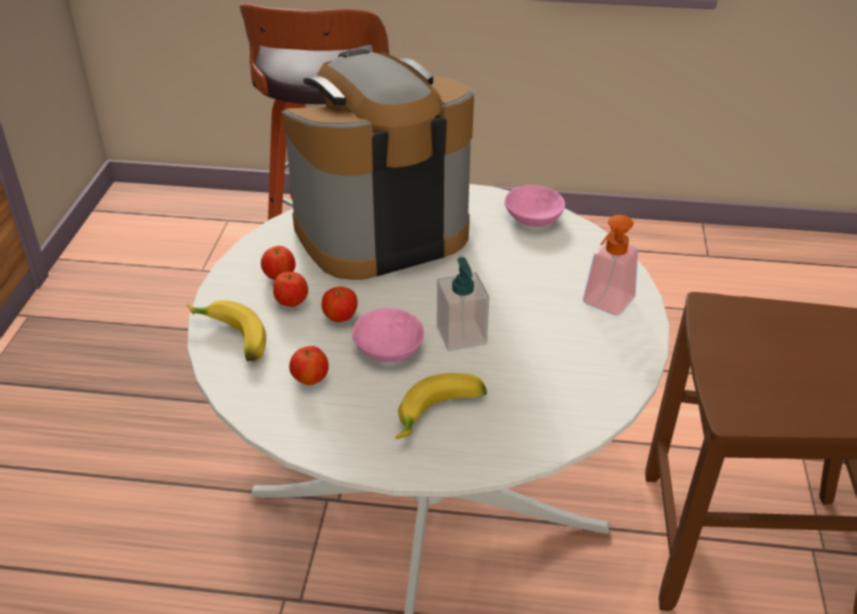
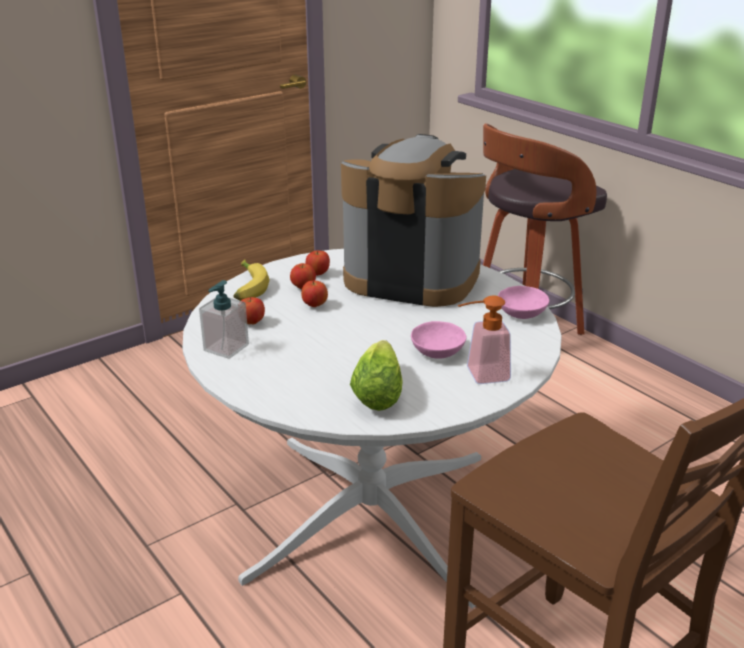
camera: 45 degrees right, 10 degrees down
(386, 349) = (312, 329): pink bowl -> pink bowl (435, 350)
(440, 416) = (283, 371): banana -> none
(461, 335) = (363, 344): soap dispenser -> soap dispenser (226, 348)
(555, 377) = (379, 390): none -> lettuce

